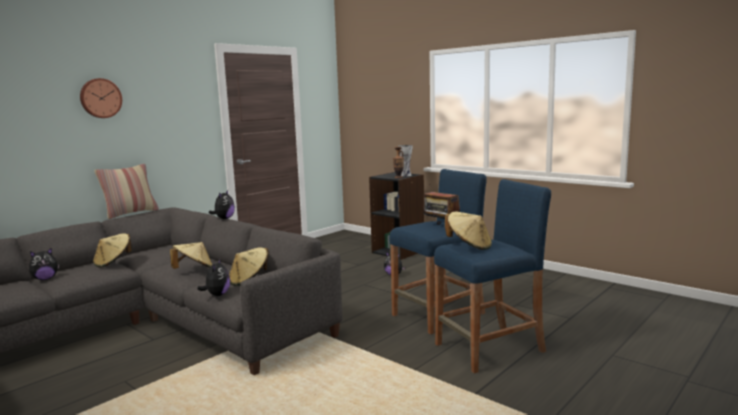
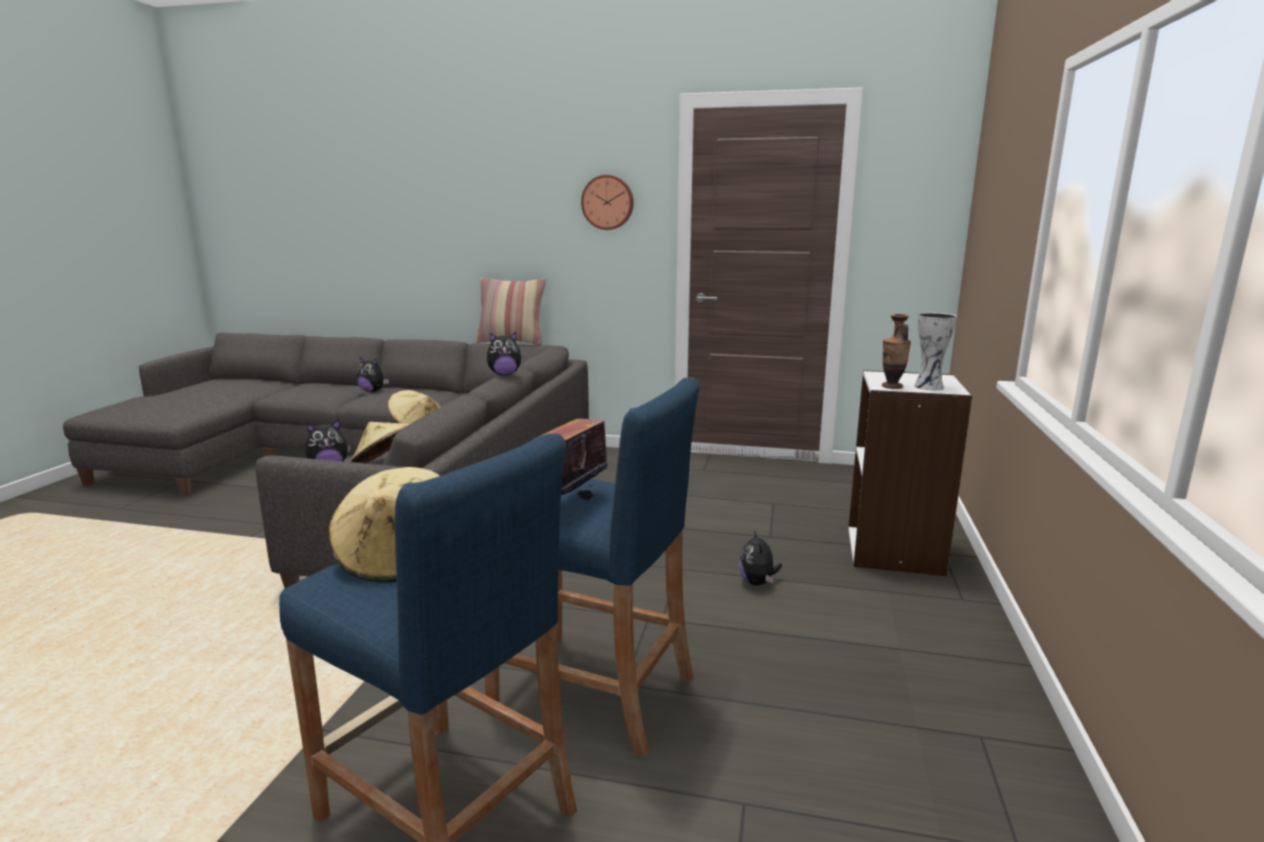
camera: 60 degrees right, 5 degrees up
(100, 98) = (500, 184): wall clock -> wall clock (608, 202)
(113, 262) = (433, 395): beige hat -> none
(398, 251) = (895, 551): black bookcase -> white bookcase

